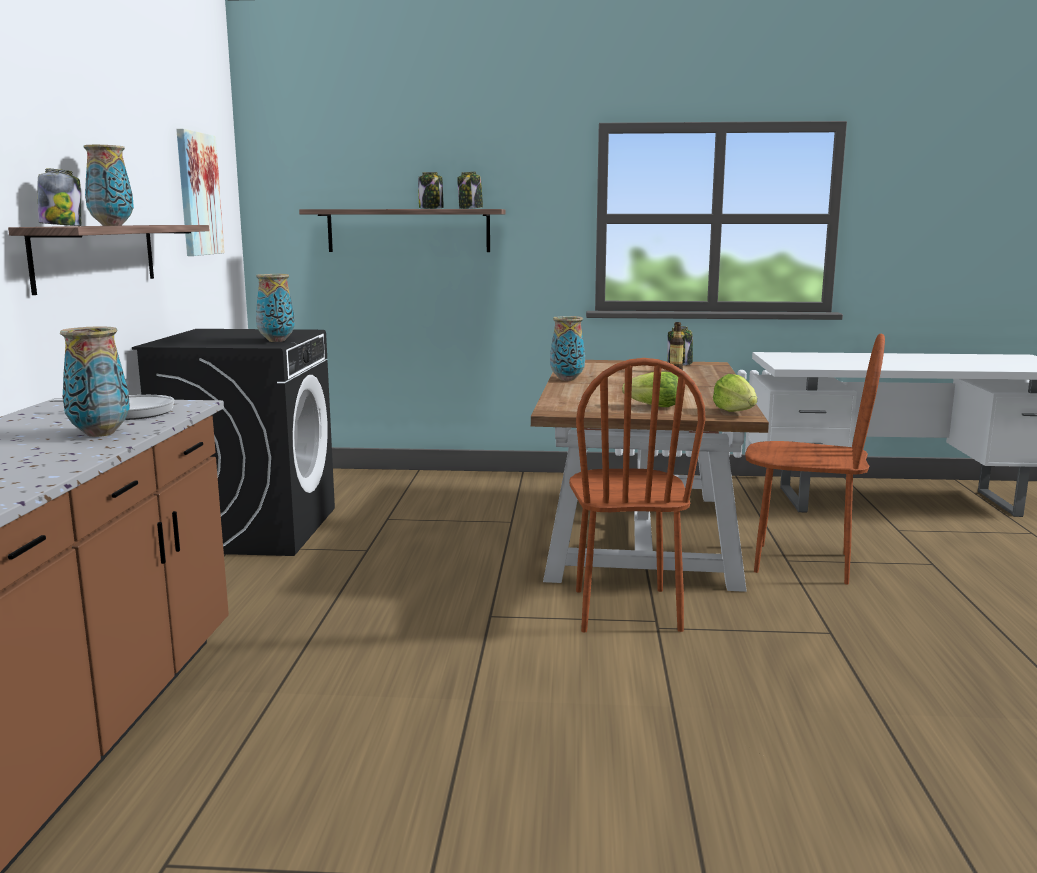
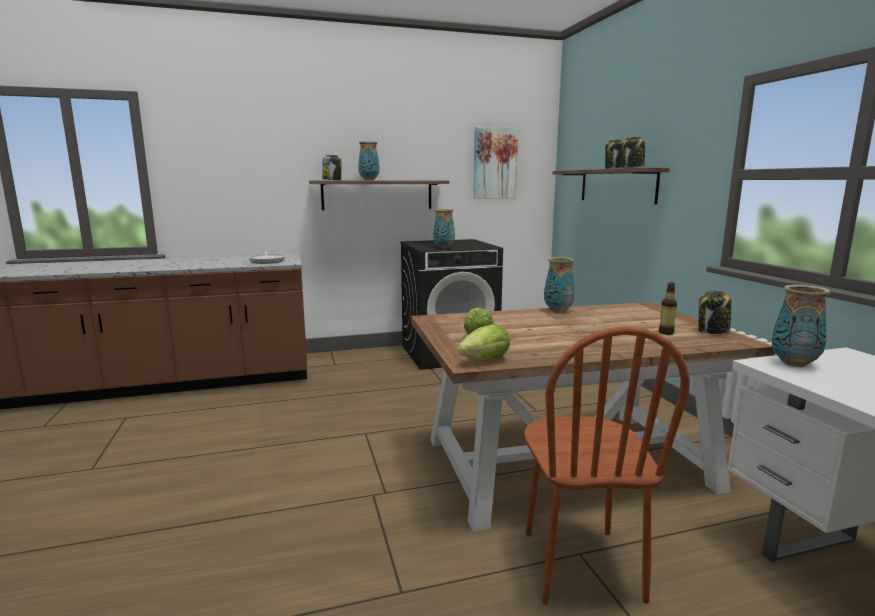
camera: 70 degrees right, 0 degrees up
(101, 434) = (225, 264): vase -> vase (794, 364)
(625, 610) = (398, 477): brown chair -> none

